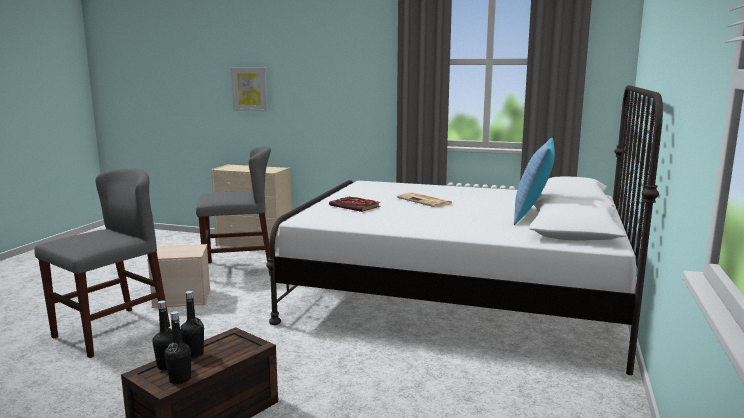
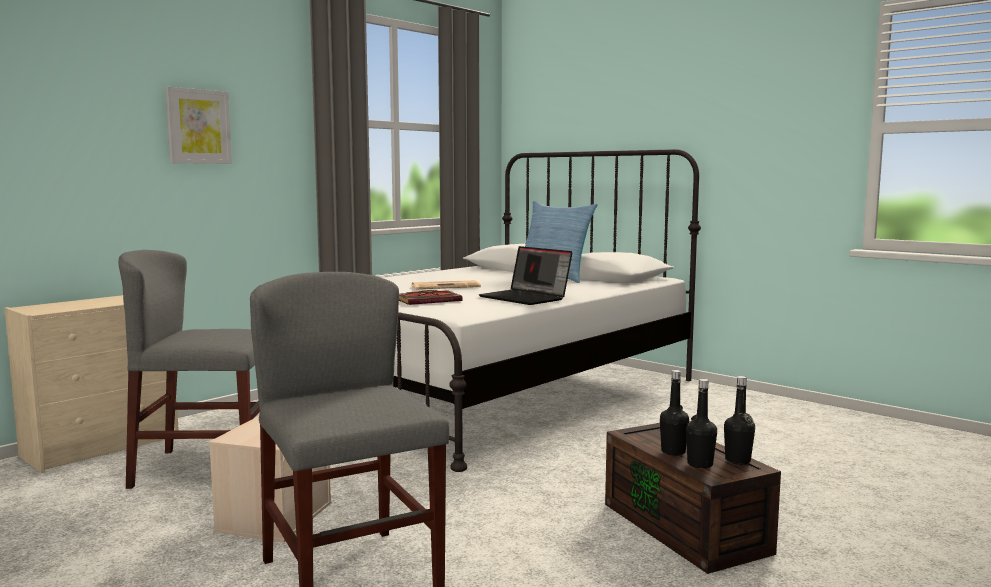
camera: 65 degrees left, 5 degrees down
(239, 268) = (206, 468): grey chair -> grey chair turned 105 degrees counterclockwise
(250, 89) = (50, 155): picture -> picture (198, 126)
(401, 222) = (526, 298): none -> laptop

